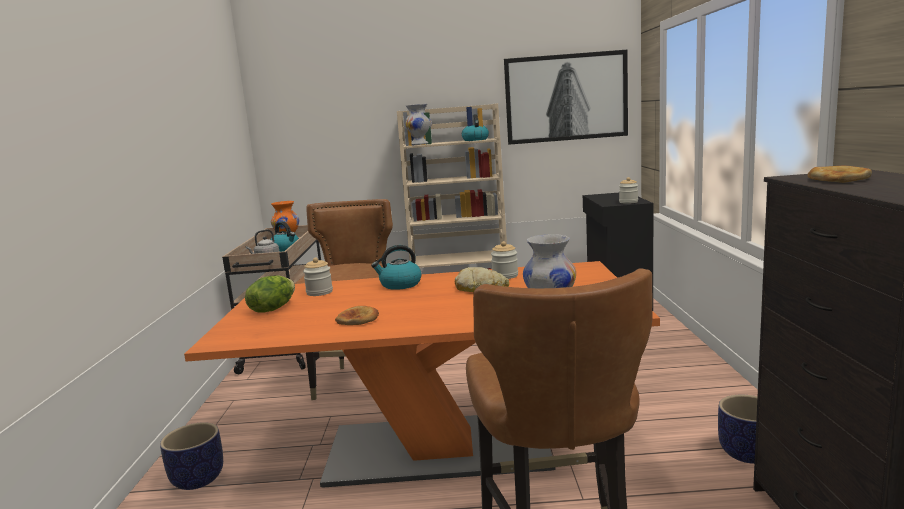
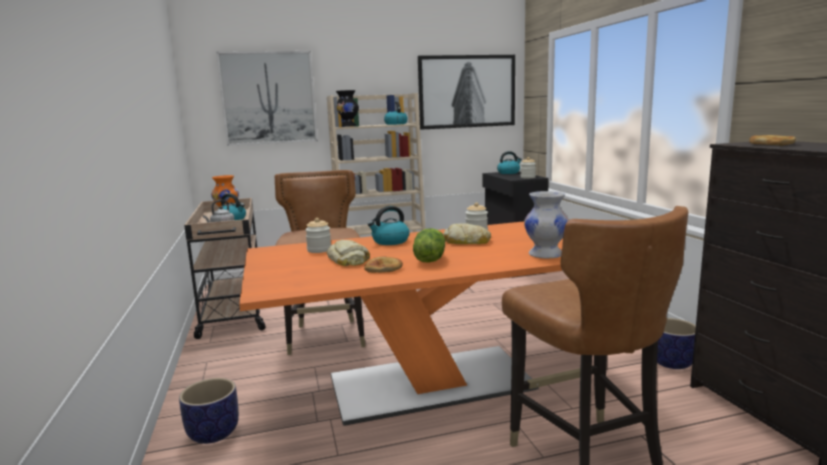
camera: 15 degrees left, 0 degrees up
(272, 309) = (288, 264): lettuce -> lettuce (429, 259)
(334, 306) = (347, 260): none -> bread
(337, 115) = (269, 98): none -> picture
(420, 144) = (348, 126): white vase -> black vase
(614, 195) = (509, 173): none -> kettle

